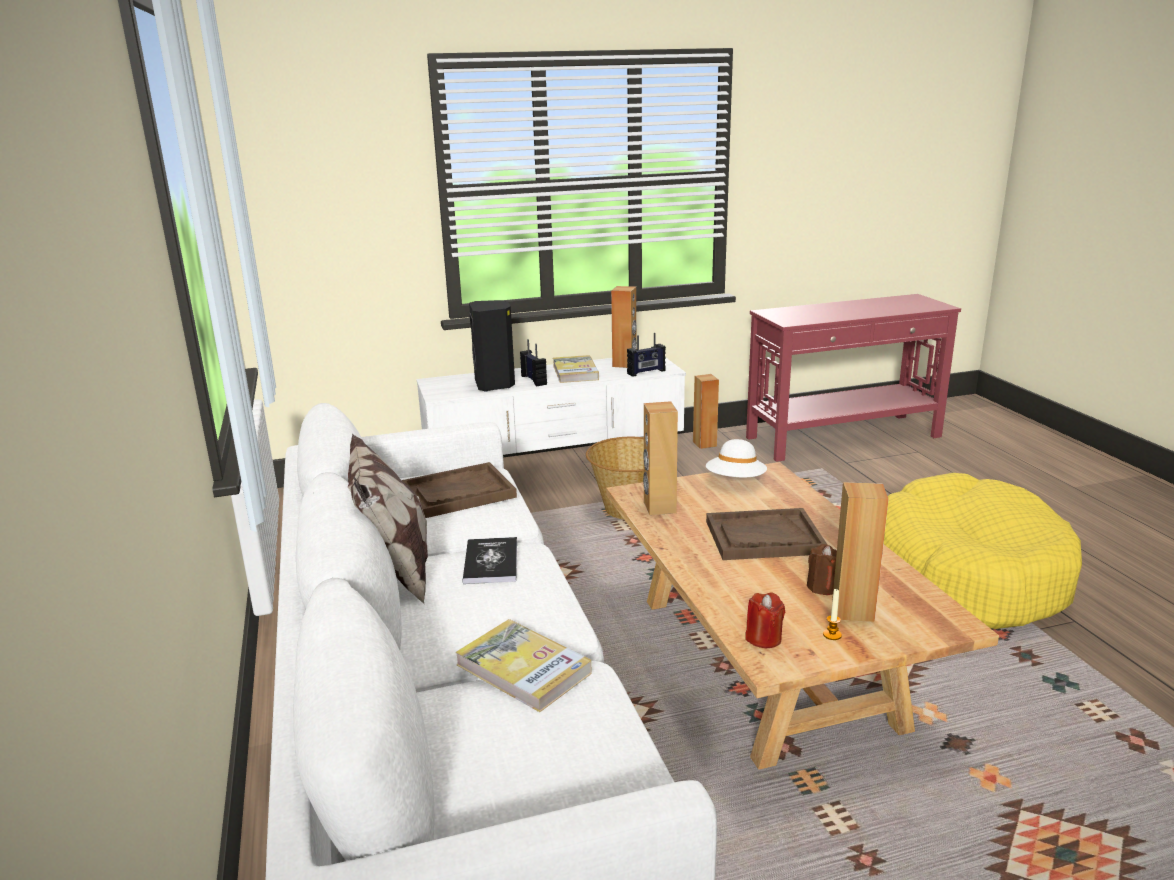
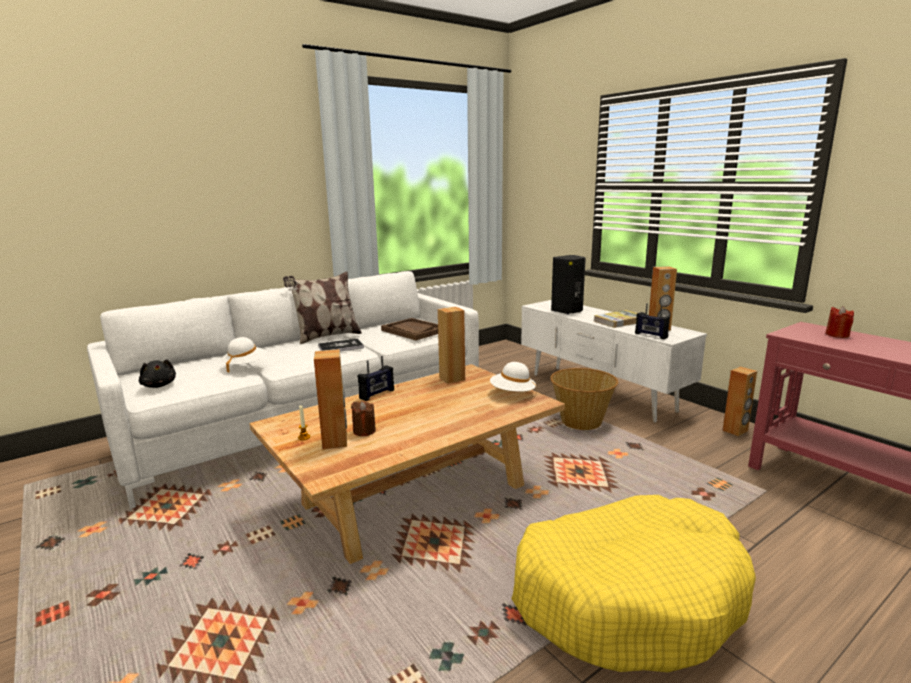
camera: 70 degrees right, 5 degrees down
(523, 669) = (245, 366): book -> white hat
(534, 380) = (589, 316): radio -> radio (377, 394)
(577, 787) = (159, 385): none -> black plush toy
(763, 537) = (427, 409): brown tray -> none
(763, 638) = (298, 419): red candle -> red candle (837, 335)

